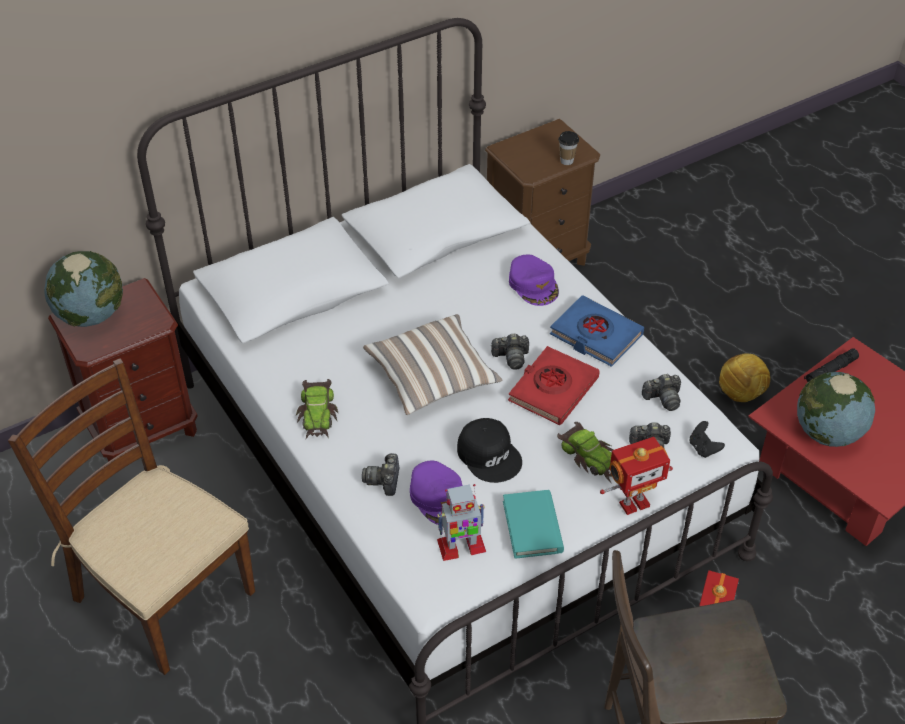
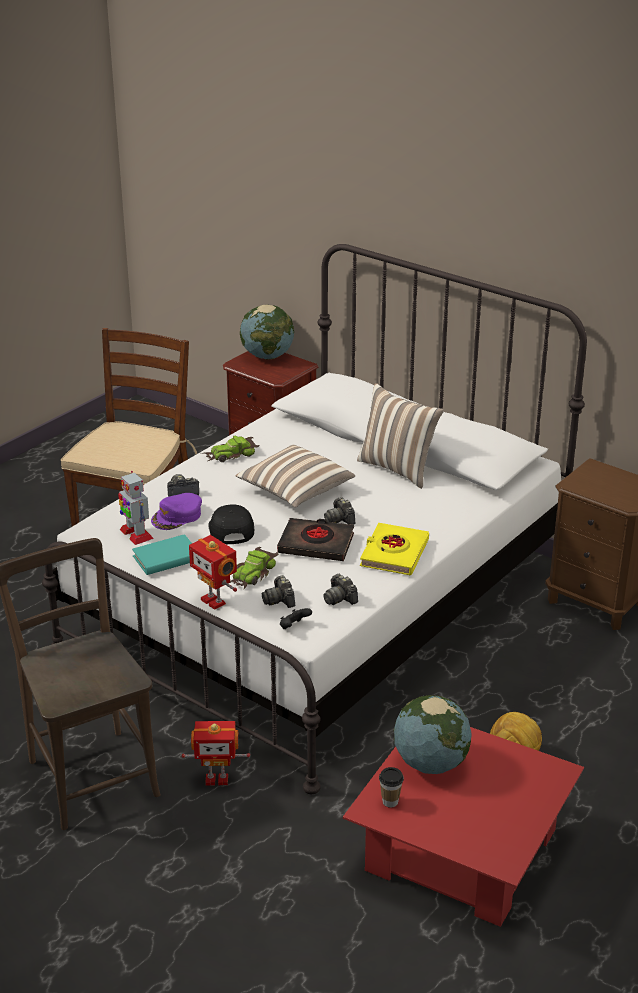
camera: 70 degrees right, 15 degrees down
(427, 283) = (398, 468): none -> pillow
(490, 455) = (230, 529): black cap -> black cap turned 135 degrees clockwise
(533, 284) = (433, 514): purple cap -> none
(553, 389) = (316, 544): red book -> black book
(567, 161) = (607, 498): cup -> cup (390, 802)
(595, 335) = (394, 554): blue book -> yellow book
(830, 371) = (519, 755): black flashlight -> none

